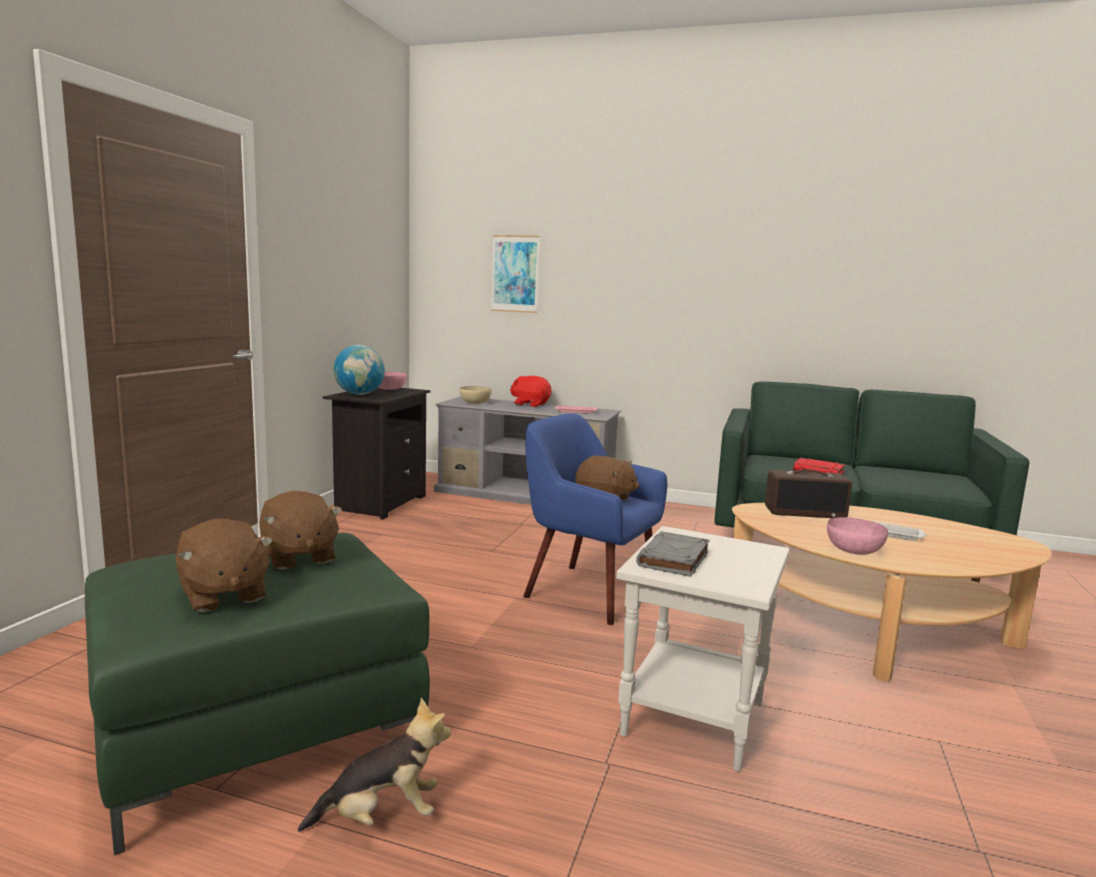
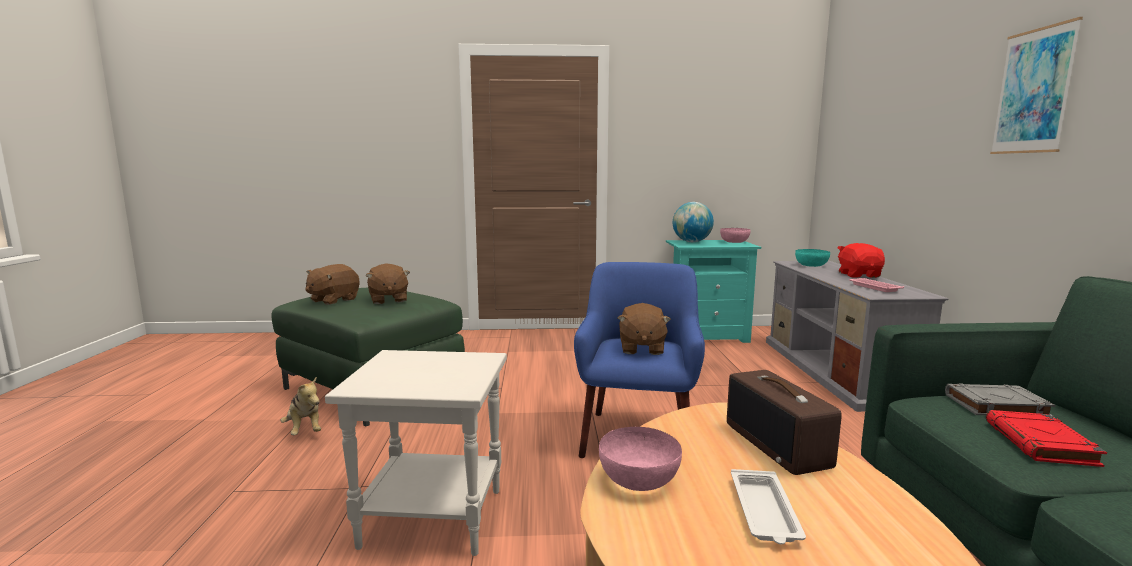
camera: 70 degrees right, 0 degrees up
(298, 557) = (388, 300): brown plush toy -> brown plush toy turned 60 degrees counterclockwise
(379, 503) = (706, 335): black nightstand -> turquoise nightstand
(475, 402) = (811, 265): beige bowl -> turquoise bowl
(515, 274) = (881, 131): picture -> picture (1033, 91)
(673, 560) = (412, 361): grey book -> grey book (995, 406)

